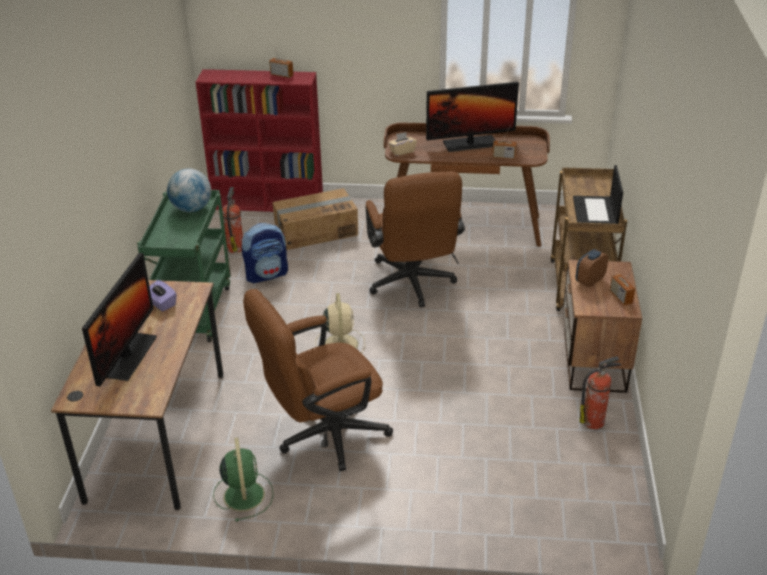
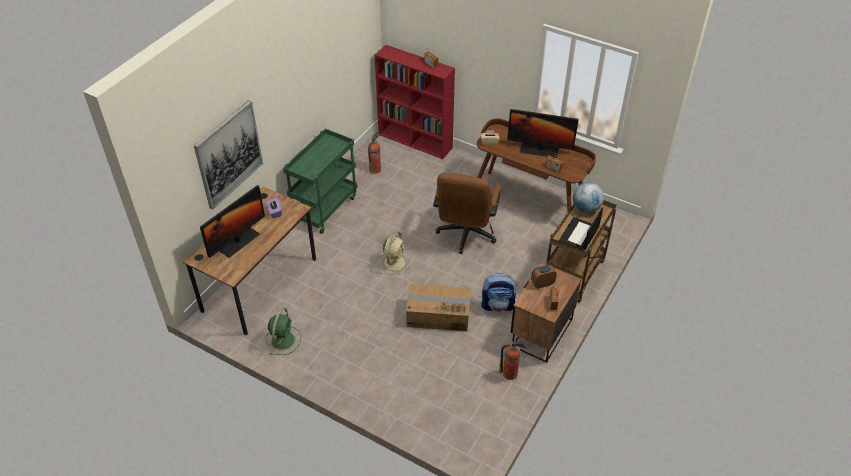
camera: 25 degrees right, 10 degrees up
(76, 218) = (229, 154): none -> picture
(191, 209) = (332, 148): globe -> globe (585, 208)
(267, 274) = (382, 196): backpack -> backpack (498, 305)
(315, 231) = (432, 172): cardboard box -> cardboard box (438, 314)
(323, 435) = (347, 320): brown office chair -> none

